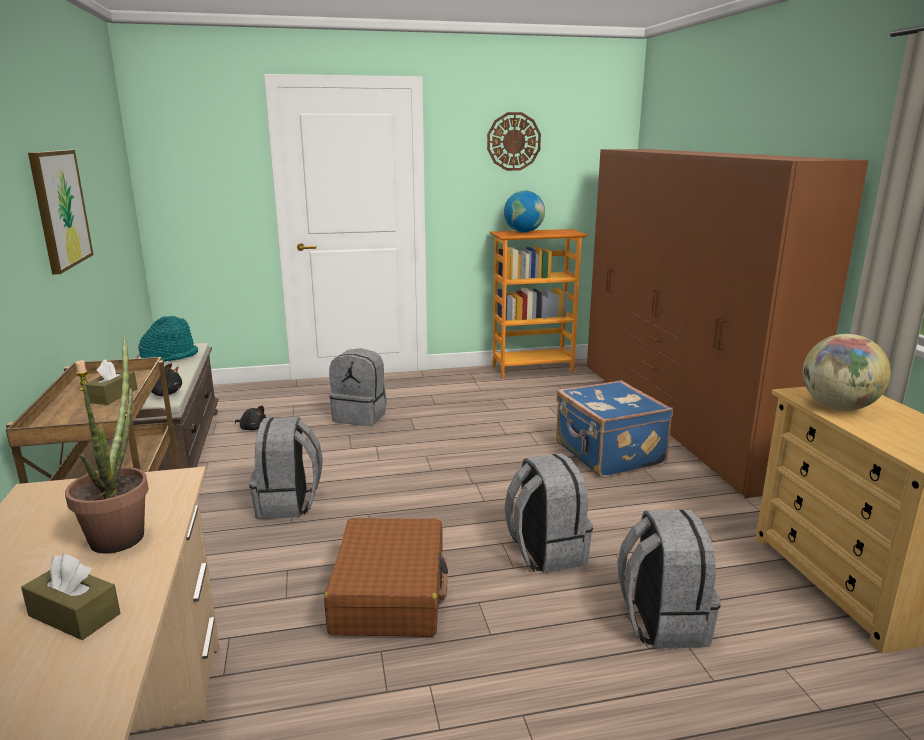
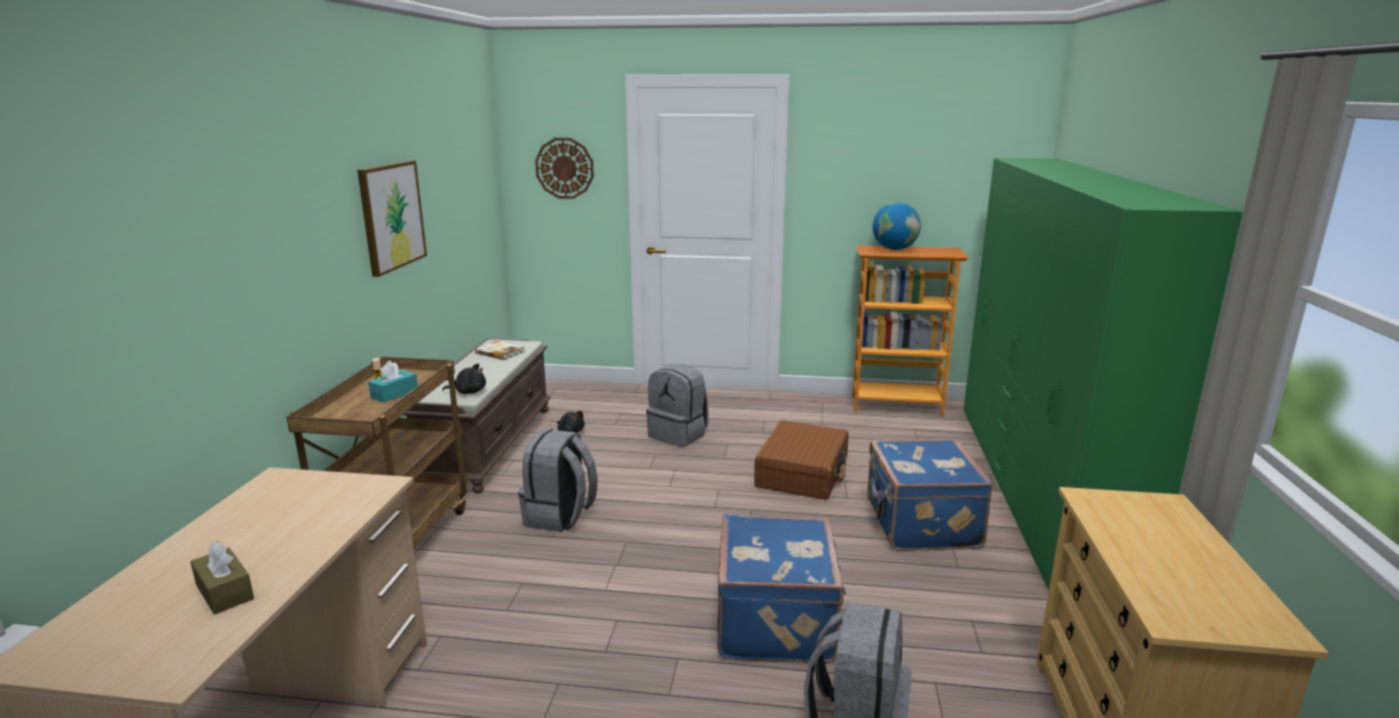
camera: 20 degrees right, 0 degrees up
(112, 396) = (394, 394): brown tissue box -> turquoise tissue box
(122, 532) = (307, 527): potted plant -> none
(170, 356) = (500, 352): turquoise hat -> book
(390, 593) = (599, 628): brown suitcase -> brown suitcase (802, 473)
(513, 141) = (892, 145): wall clock -> wall clock (564, 168)
(545, 552) = (778, 621): grey backpack -> blue suitcase
(673, 416) = (1034, 490): brown wardrobe -> green wardrobe
(838, 407) = (1122, 525): globe -> none

